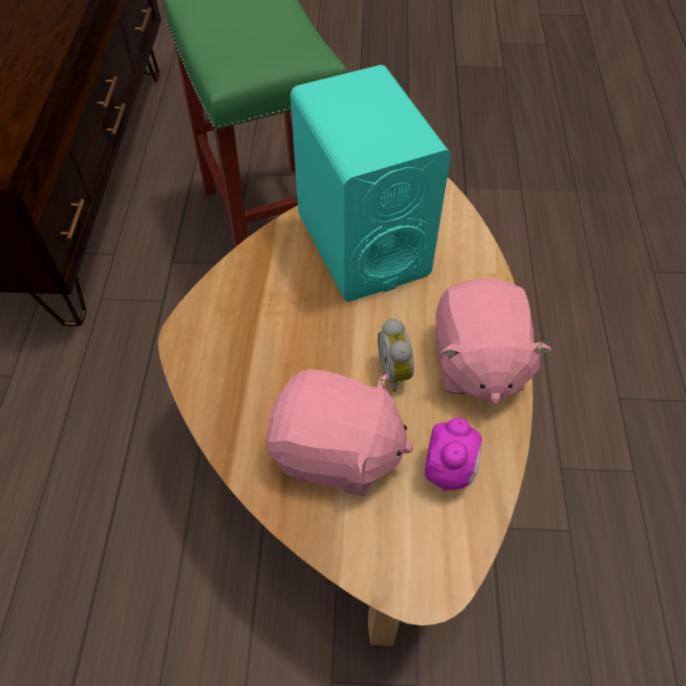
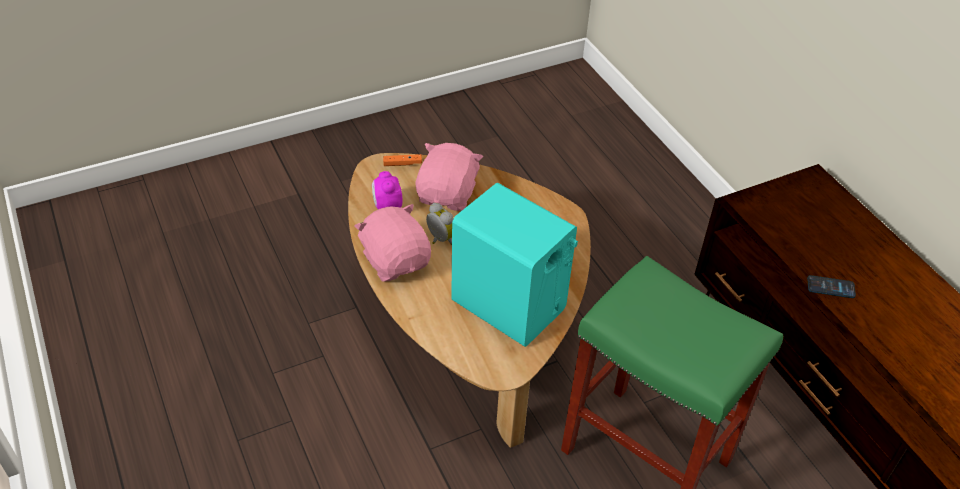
camera: 150 degrees right, 10 degrees down
(39, 60) = (830, 287): none -> phone
(336, 452) = (448, 195): pink plush toy -> pink plush toy turned 120 degrees clockwise
(376, 567) = (402, 164): none -> orange game controller

